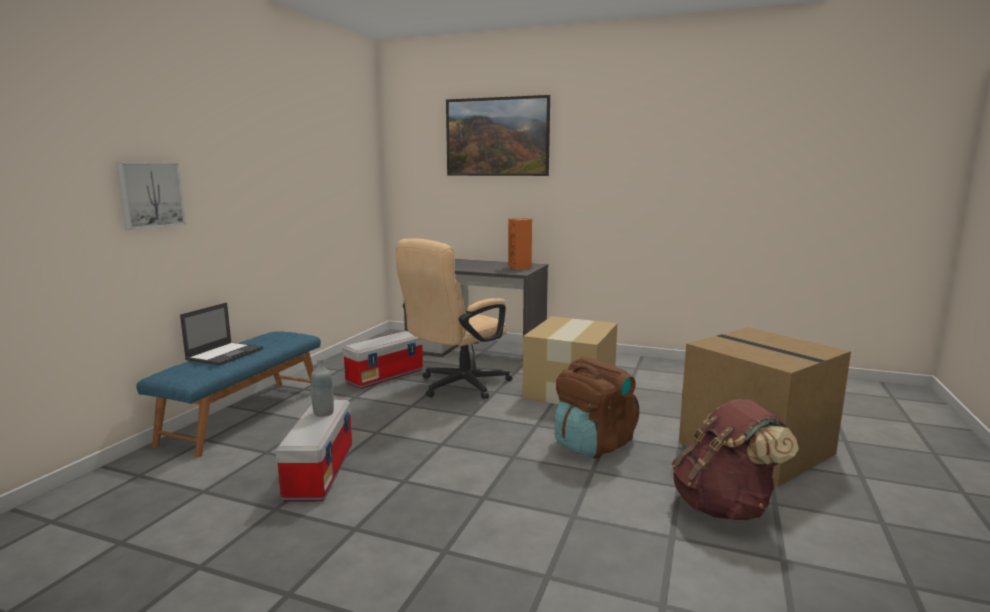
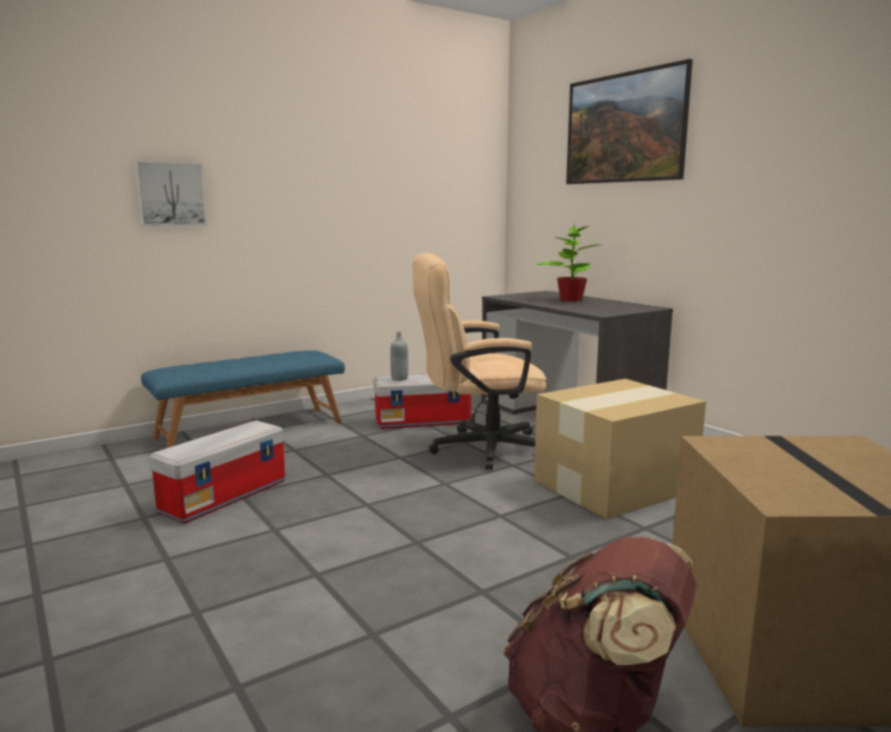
camera: 35 degrees right, 0 degrees up
(225, 354) = (232, 362): laptop -> none
(323, 413) = (238, 433): grey bottle -> grey bottle (399, 378)
(472, 264) = (570, 300): none -> potted plant
(520, 267) = (620, 308): orange speaker -> none
(592, 444) = (535, 560): brown backpack -> none

